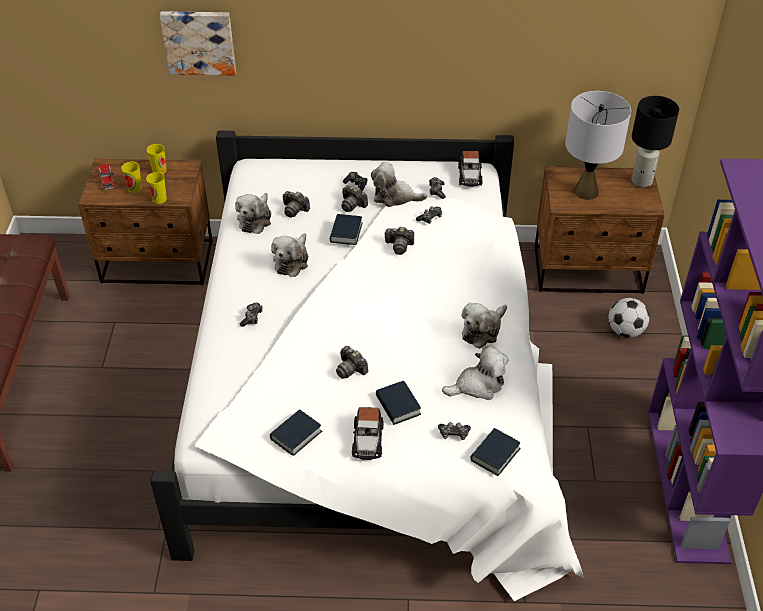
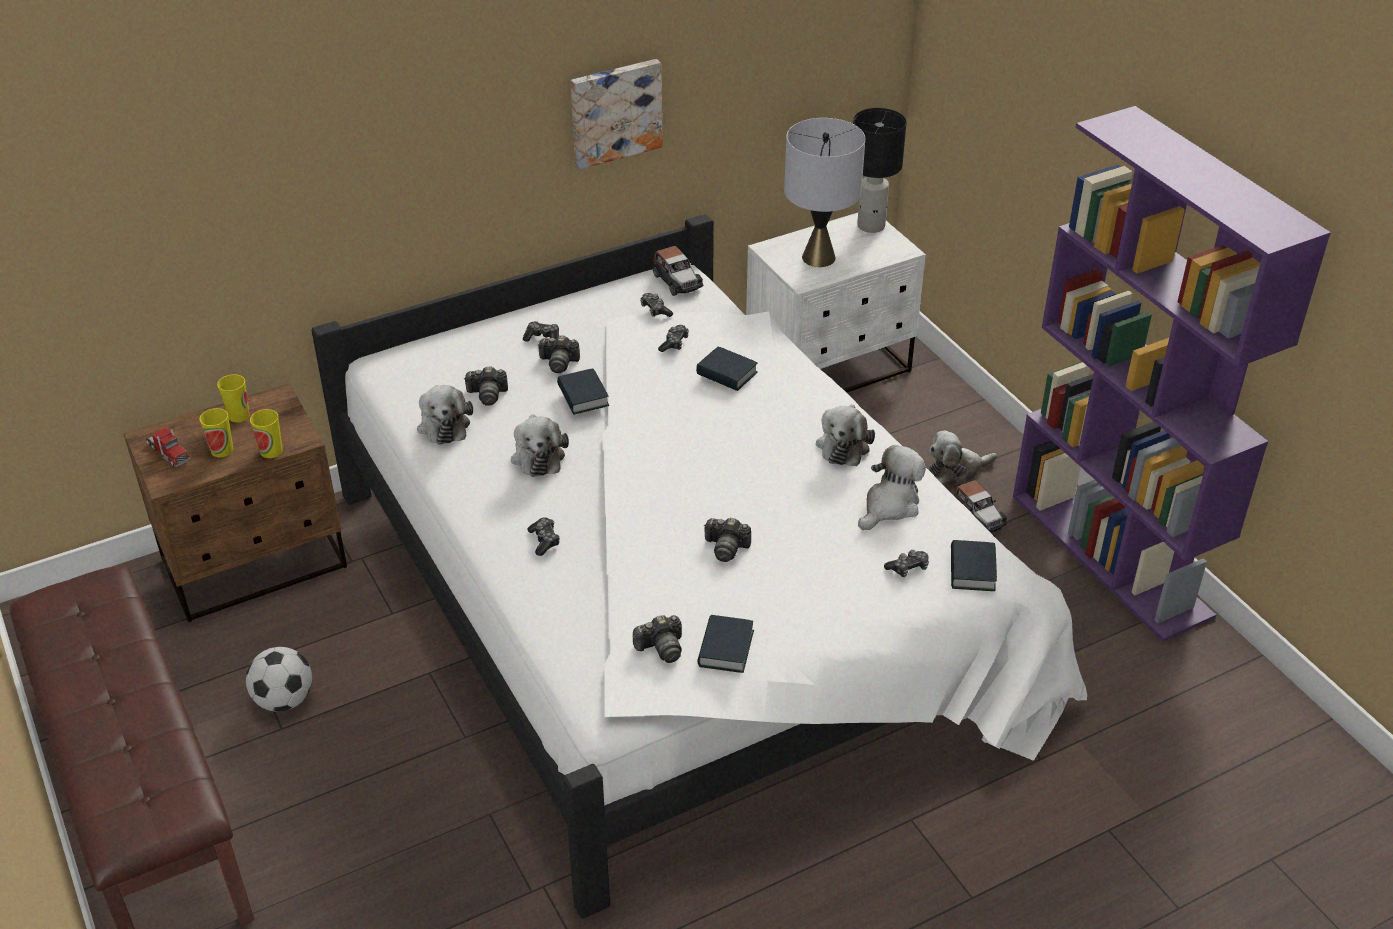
camera: 30 degrees left, 5 degrees down
(199, 41) = (272, 197): picture -> picture (615, 111)
(367, 440) = (816, 617): toy car -> toy car (977, 516)
(395, 197) = (608, 334): plush toy -> plush toy (956, 471)
(398, 406) = (818, 565): book -> book (727, 374)
(399, 246) = (662, 388): camera -> camera (661, 648)
(588, 271) = (830, 369): brown nightstand -> white nightstand
(625, 331) = (922, 419): football -> football (284, 700)

